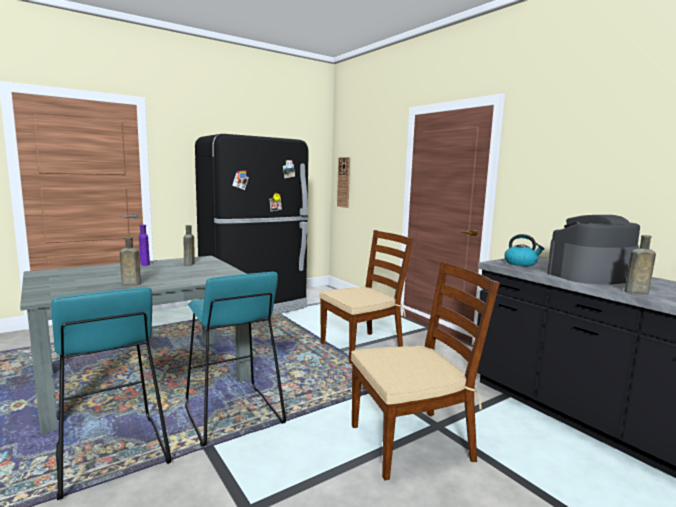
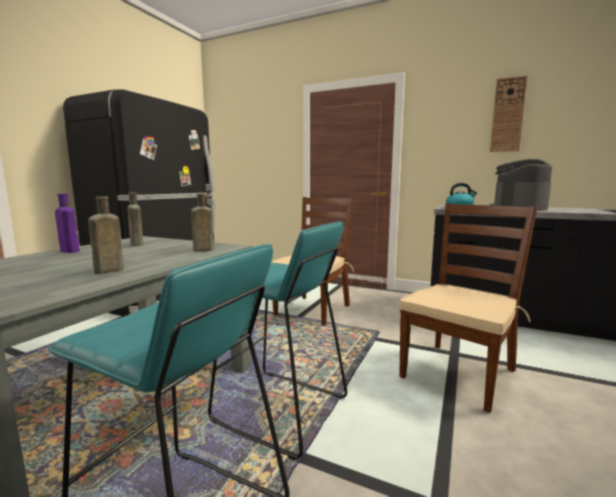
camera: 30 degrees left, 0 degrees up
(344, 182) = (225, 162): wall clock -> wall clock (507, 115)
(634, 292) = (573, 211): brown bottle -> brown bottle (202, 250)

